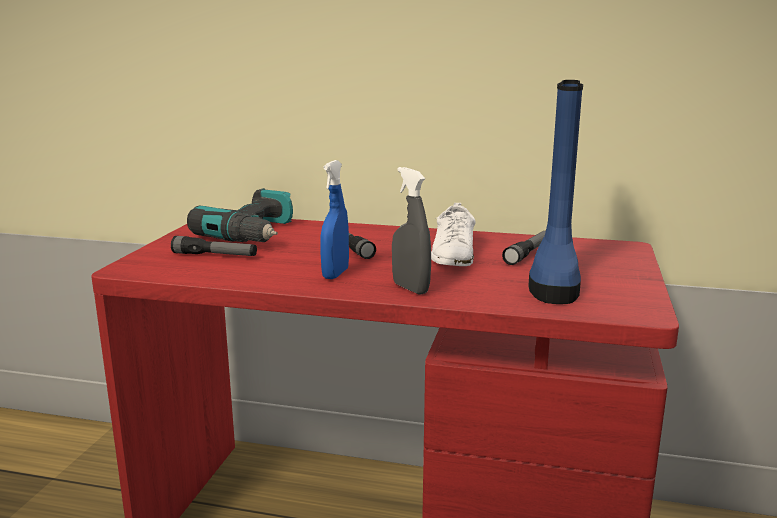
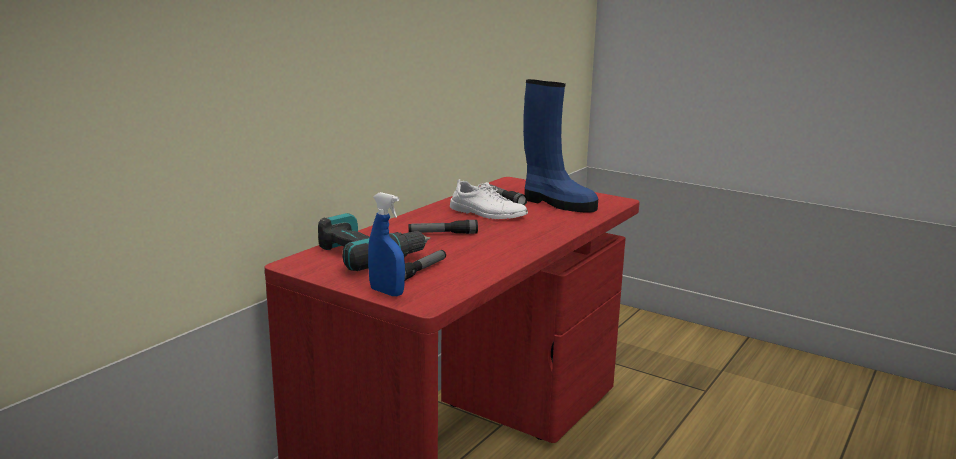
camera: 70 degrees left, 0 degrees up
(335, 274) = (503, 244): blue spray bottle -> blue spray bottle (387, 292)
(410, 288) = (548, 232): grey spray bottle -> none

